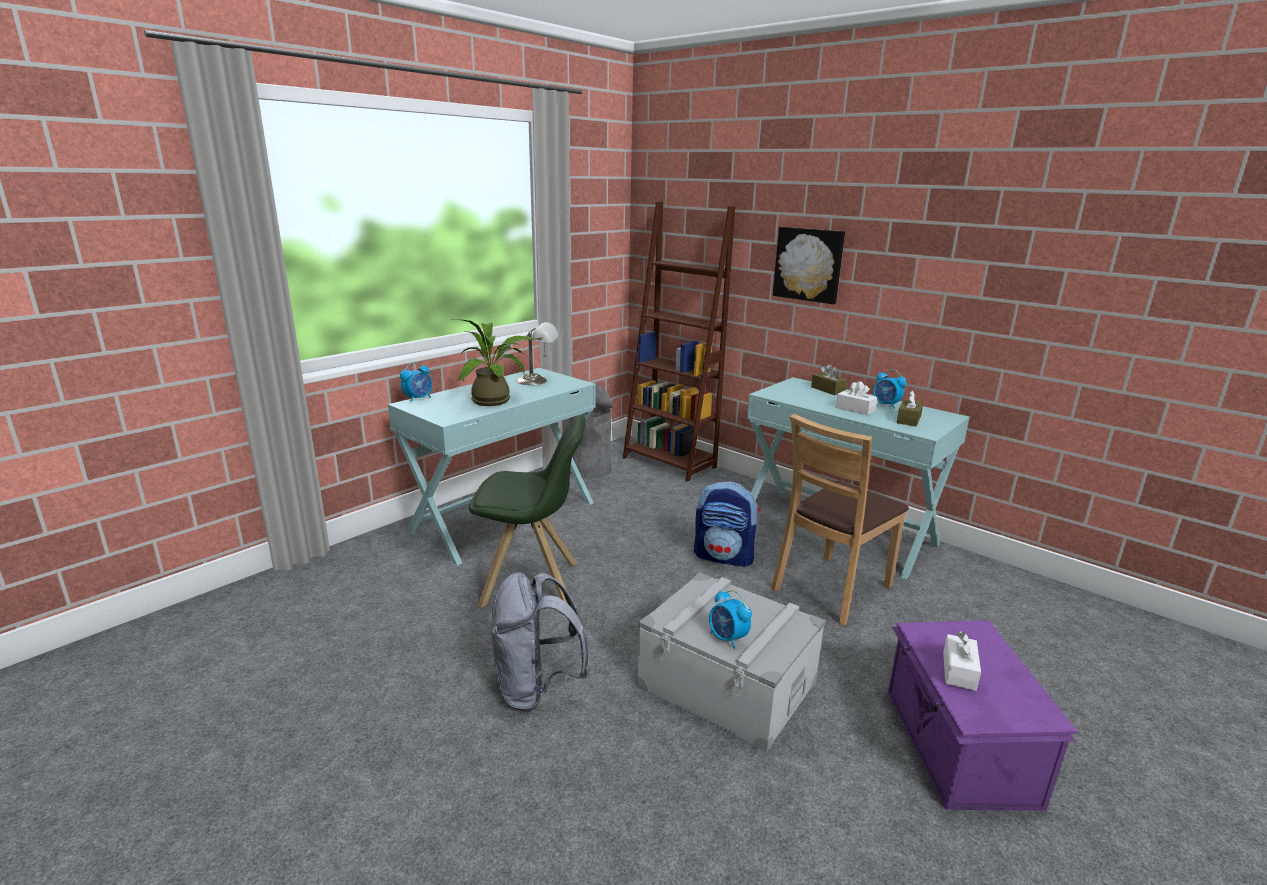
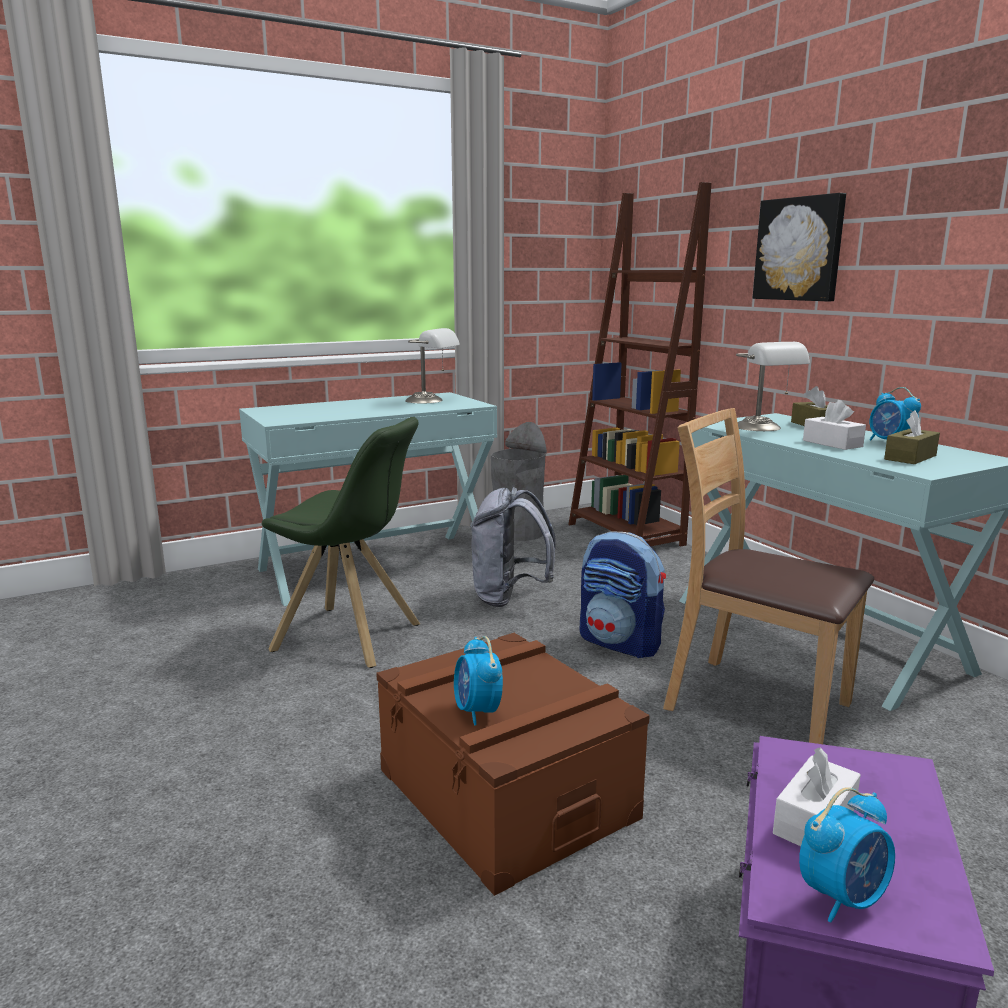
camera: 20 degrees right, 5 degrees down
(418, 399) = (276, 406): alarm clock -> alarm clock (842, 897)
(496, 401) = (357, 412): potted plant -> none
(536, 688) = (256, 748): grey backpack -> grey backpack (509, 598)
(727, 683) = (506, 793): grey storage box -> brown storage box
(801, 396) = (764, 428): none -> white table lamp
(832, 589) = (755, 704): brown chair -> brown chair turned 60 degrees clockwise

